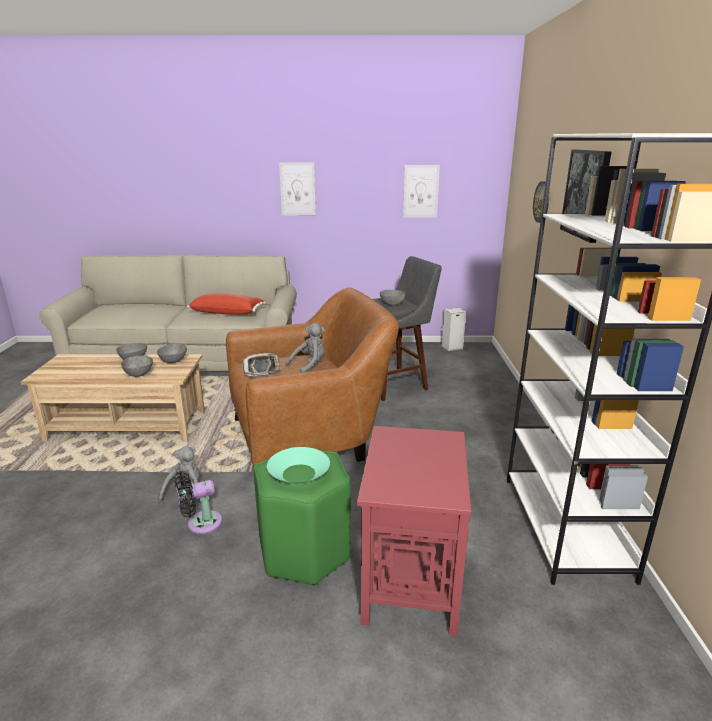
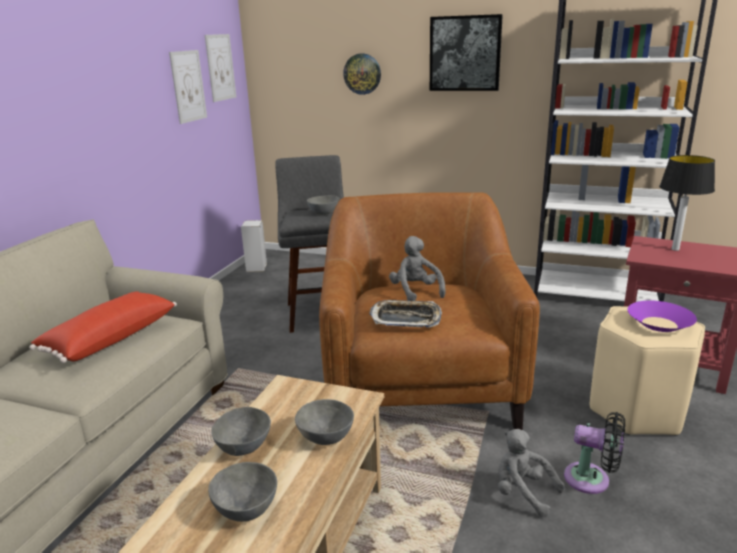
camera: 70 degrees left, 0 degrees up
(174, 361) = (288, 400): grey bowl -> grey bowl (246, 508)
(200, 524) = (591, 480): black fan -> black fan turned 60 degrees counterclockwise
(297, 189) = (59, 103): picture -> picture (220, 67)
(299, 473) = (659, 324): turquoise bowl -> purple bowl
(304, 552) = (638, 411): green stool -> beige stool
(428, 453) = (674, 249): none -> table lamp

